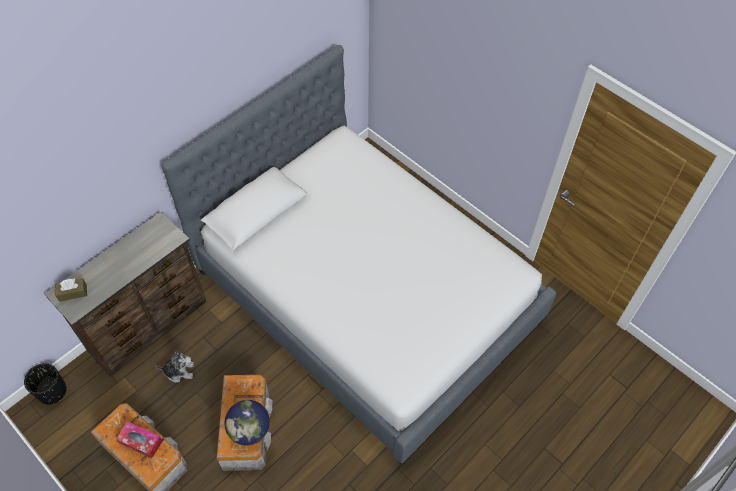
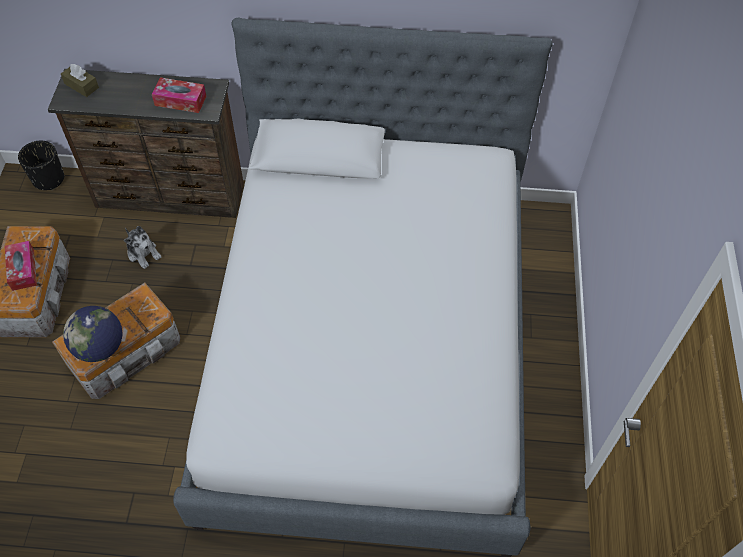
camera: 50 degrees right, 0 degrees up
(150, 246) = (180, 101): none -> tissue box

